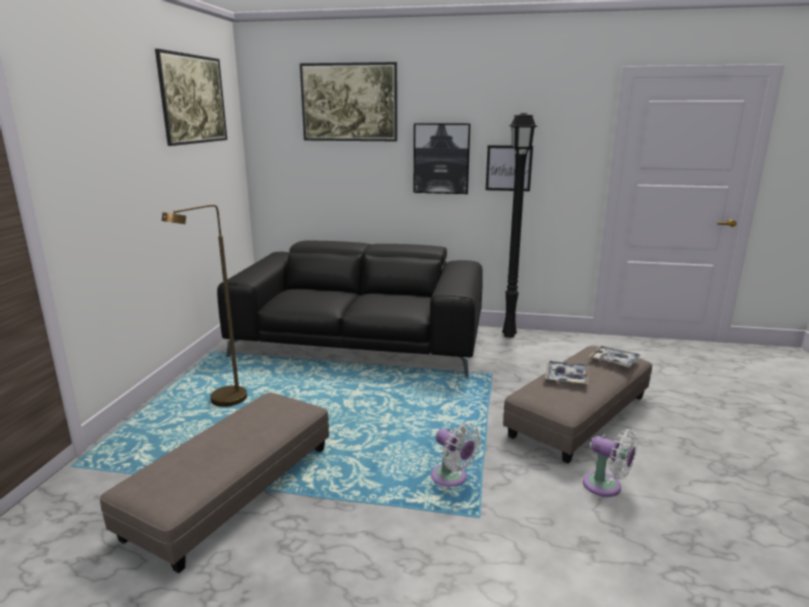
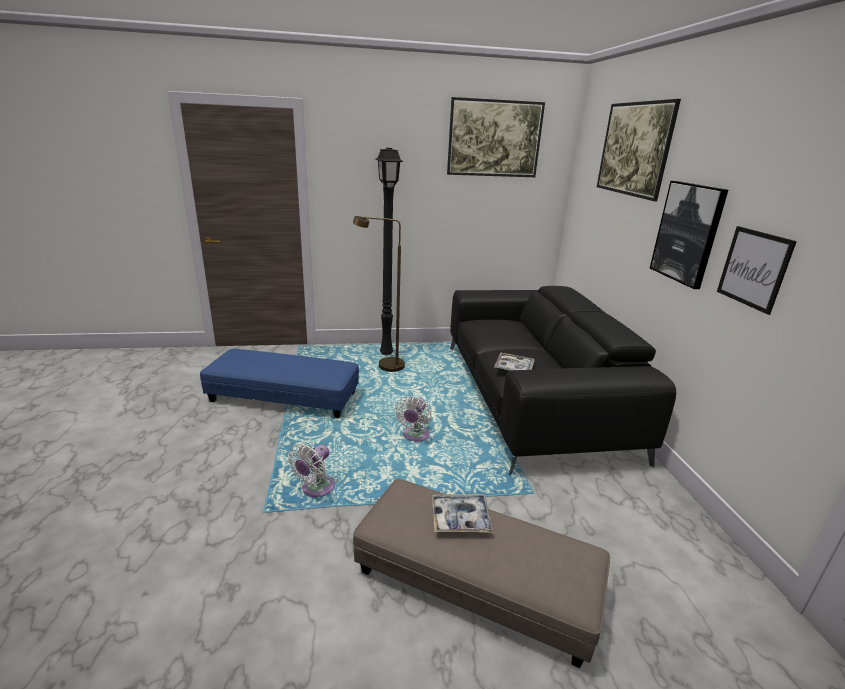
camera: 70 degrees right, 5 degrees up
(233, 490) = (284, 397): grey ottoman -> blue ottoman
(509, 335) = (666, 498): black floor lamp -> black floor lamp (387, 354)
(606, 486) = (324, 609): white fan -> white fan (415, 436)
(614, 361) = (547, 570): tray -> tray (514, 368)

